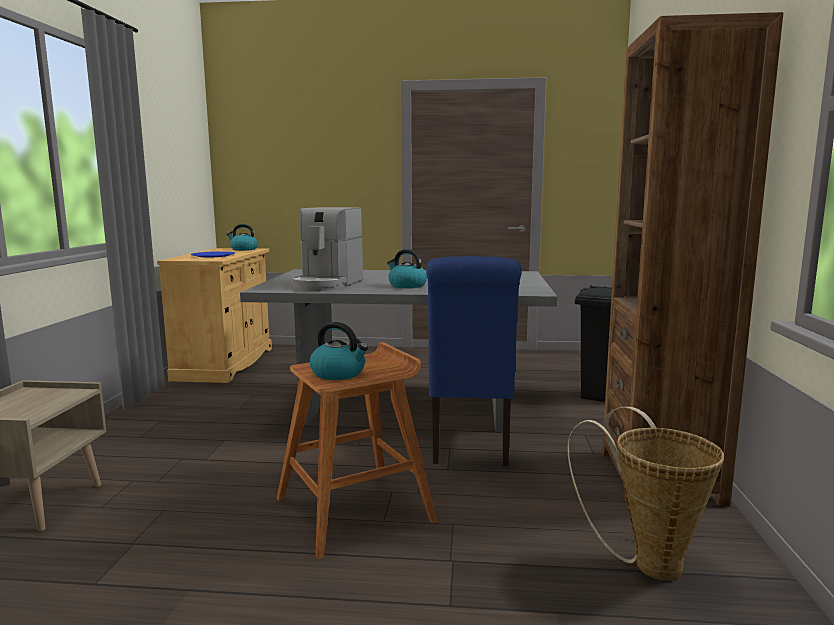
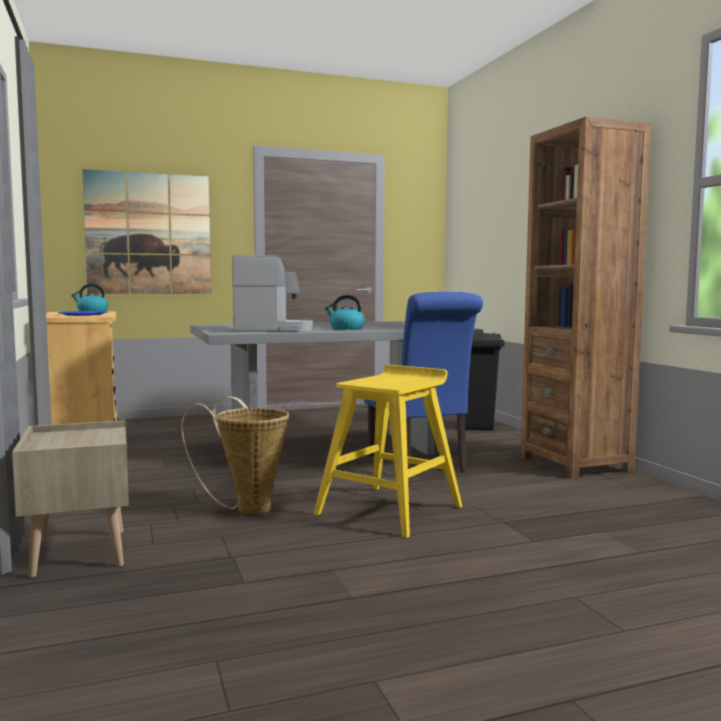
camera: 25 degrees left, 5 degrees down
(302, 175) = (149, 234): none -> picture
(327, 284) = (271, 329): coffee machine -> coffee machine turned 90 degrees counterclockwise
(339, 373) = (390, 383): kettle -> none
(356, 509) = (390, 509): brown stool -> yellow stool
(648, 562) = (621, 502): basket -> basket (247, 508)

